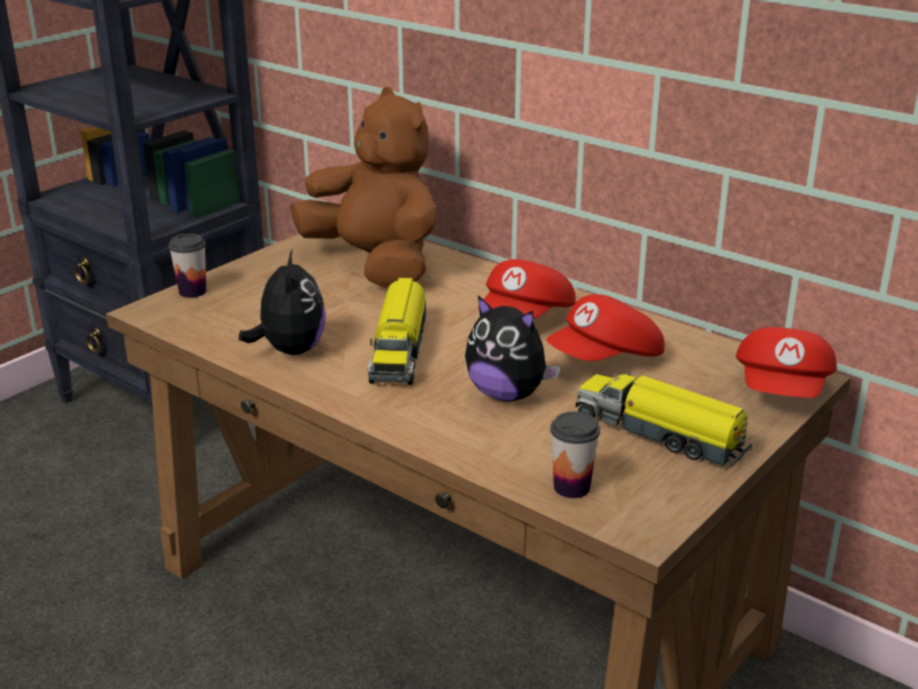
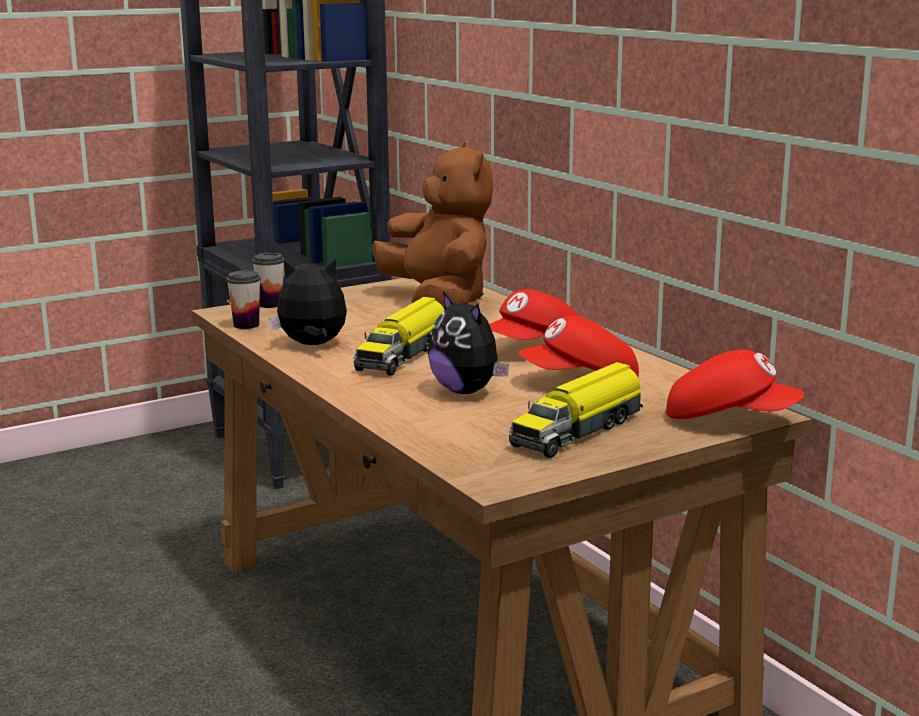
camera: 20 degrees right, 10 degrees down
(290, 350) = (312, 345): plush toy -> plush toy turned 105 degrees counterclockwise
(571, 487) = (460, 450): cup -> cup (246, 325)
(661, 434) = (578, 430): toy truck -> toy truck turned 105 degrees counterclockwise
(783, 391) = (729, 419): red cap -> red cap turned 105 degrees counterclockwise

